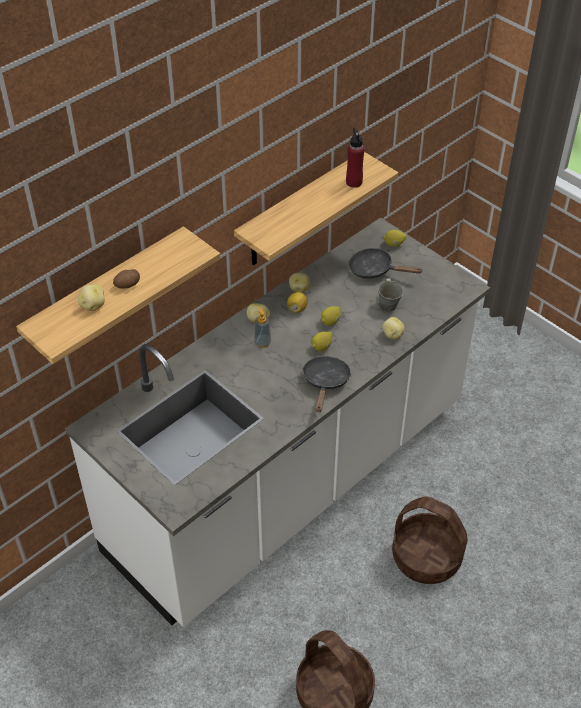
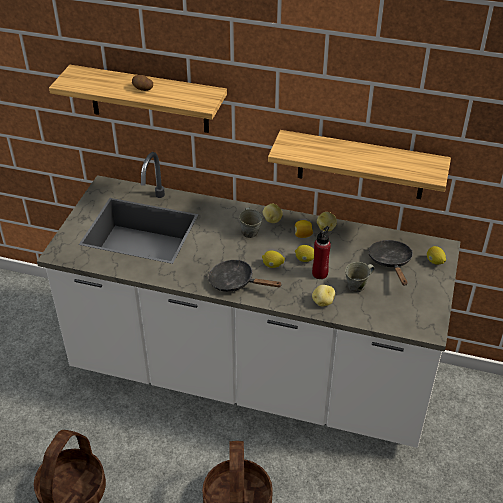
camera: 60 degrees right, 5 degrees down
(92, 305) = (110, 83): potato -> none
(262, 342) = (250, 231): soap dispenser -> grey mug
(325, 382) = (235, 282): black frying pan -> black frying pan turned 135 degrees counterclockwise
(354, 182) = (402, 166): red bottle -> red bottle (320, 273)

